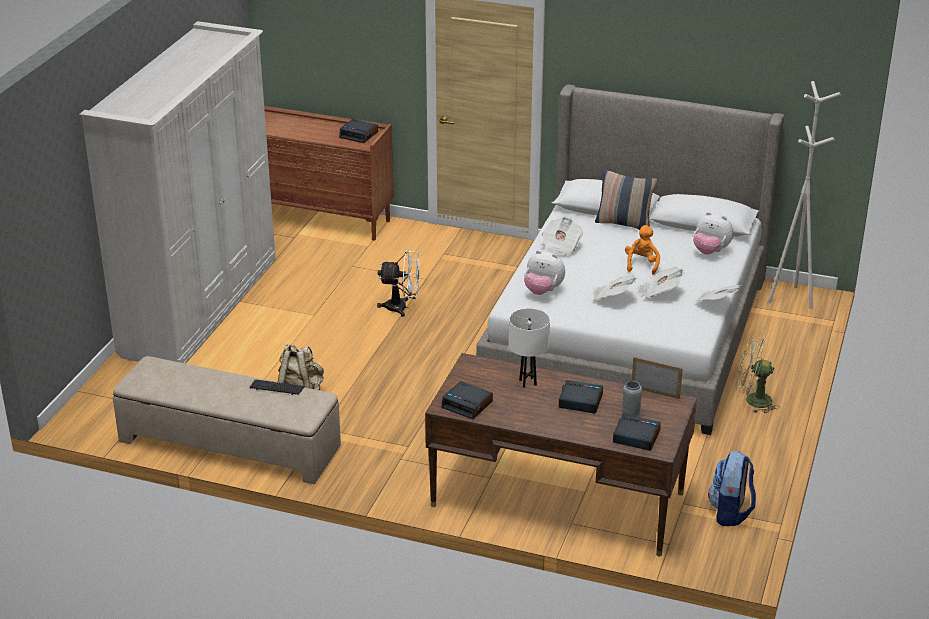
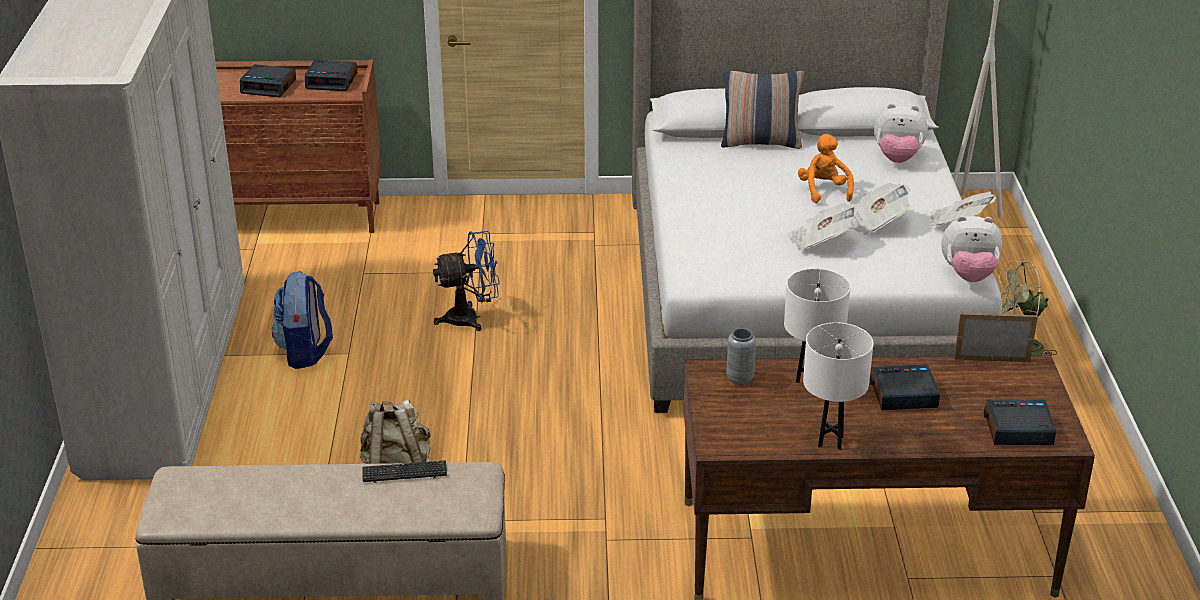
camera: 20 degrees left, 0 degrees up
(402, 308) = (470, 318): white fan -> blue fan
(468, 405) = (750, 434): alarm clock -> alarm clock (269, 86)
(513, 419) = (830, 441): none -> white table lamp
(543, 291) = (722, 250): plush toy -> plush toy (968, 276)
(560, 248) = (701, 189): newspaper -> none
(630, 414) = (985, 398): grey vase -> grey vase (739, 379)
(730, 512) = (1101, 510): backpack -> backpack (305, 352)

